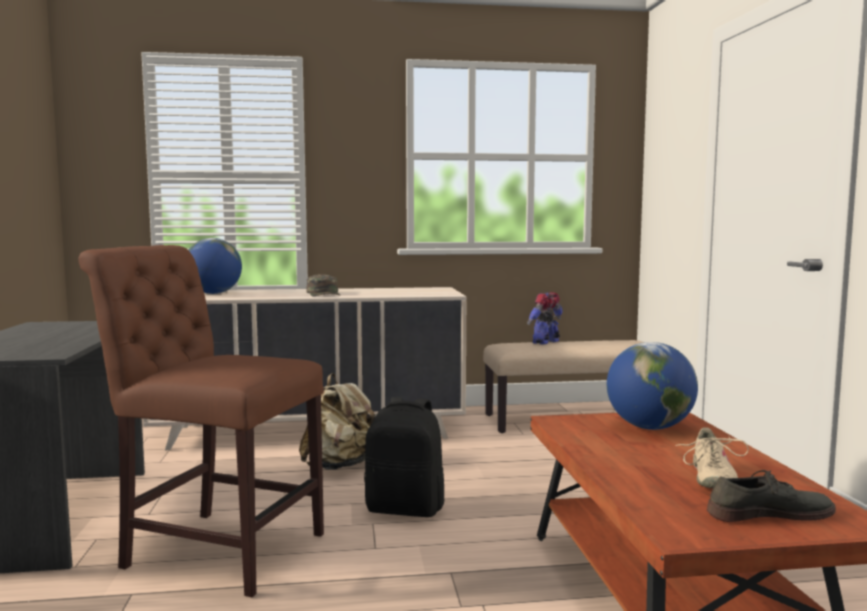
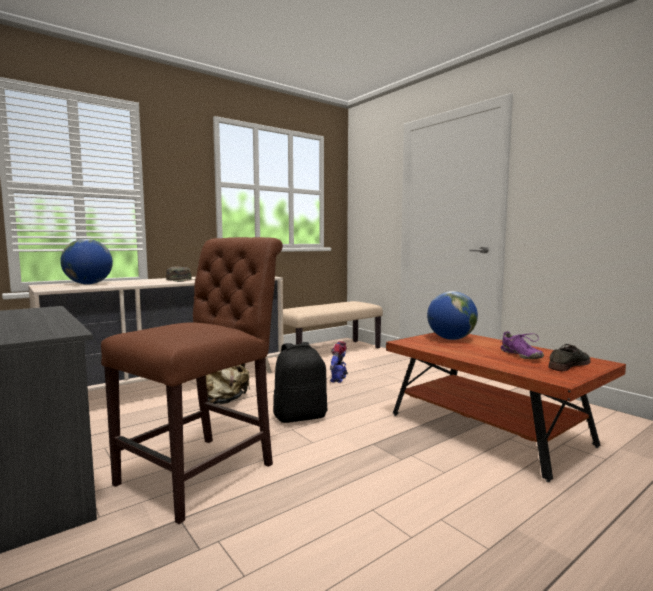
camera: 30 degrees left, 0 degrees up
(216, 547) = (204, 470): brown chair -> brown chair turned 135 degrees clockwise
(546, 342) = (312, 306): toy robot -> toy robot (339, 379)
(711, 478) = (520, 355): beige shoe -> purple shoe

